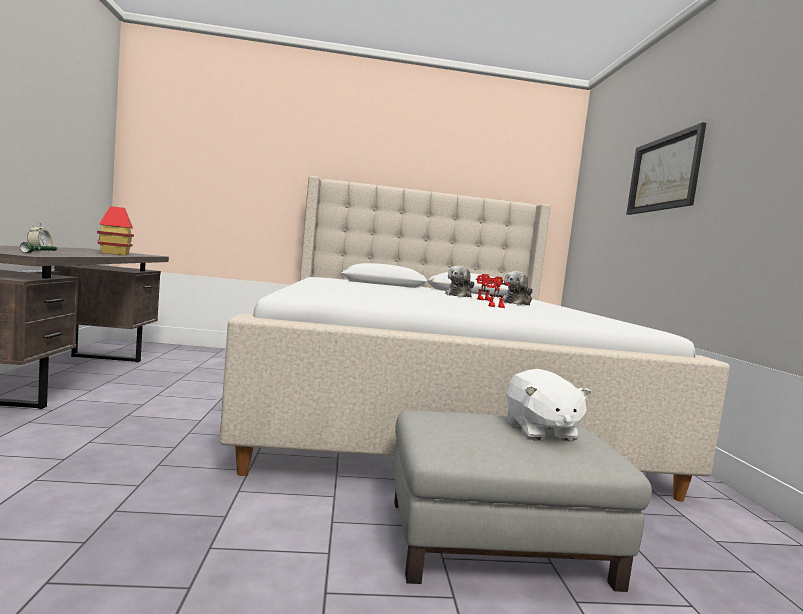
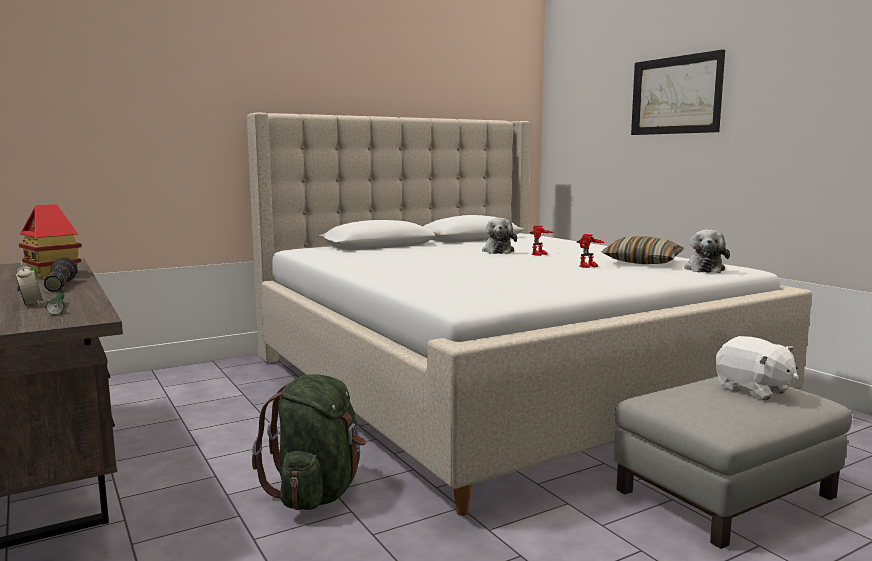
camera: 25 degrees left, 5 degrees up
(94, 253) = (59, 285): none -> flashlight
(177, 430) = (317, 492): none -> green backpack
(517, 303) = (569, 252): plush toy -> plush toy (704, 269)
(560, 313) = (642, 262): none -> pillow

